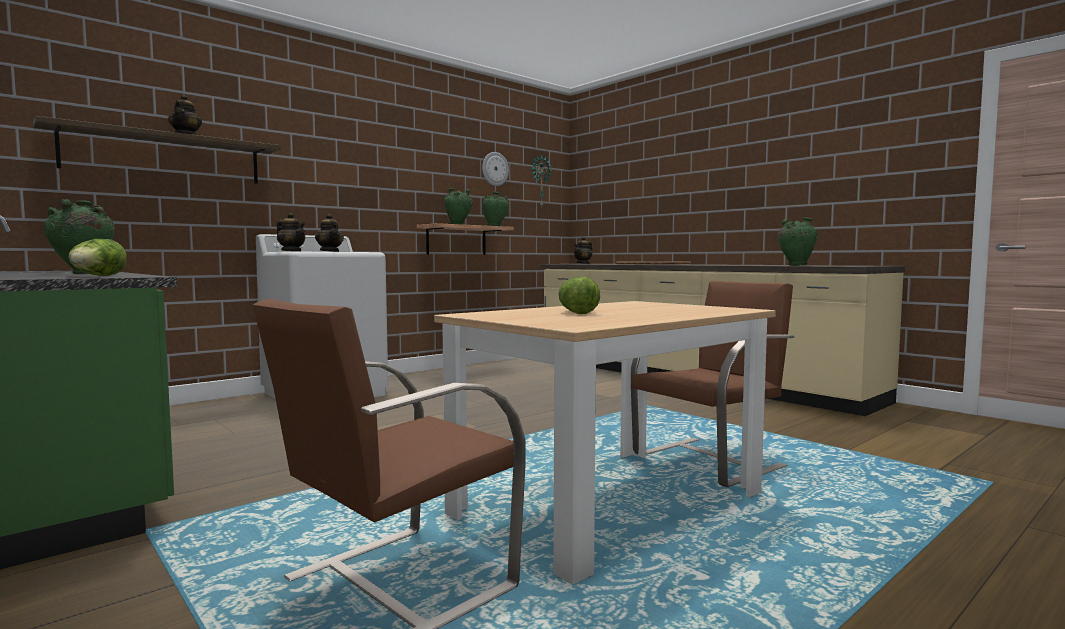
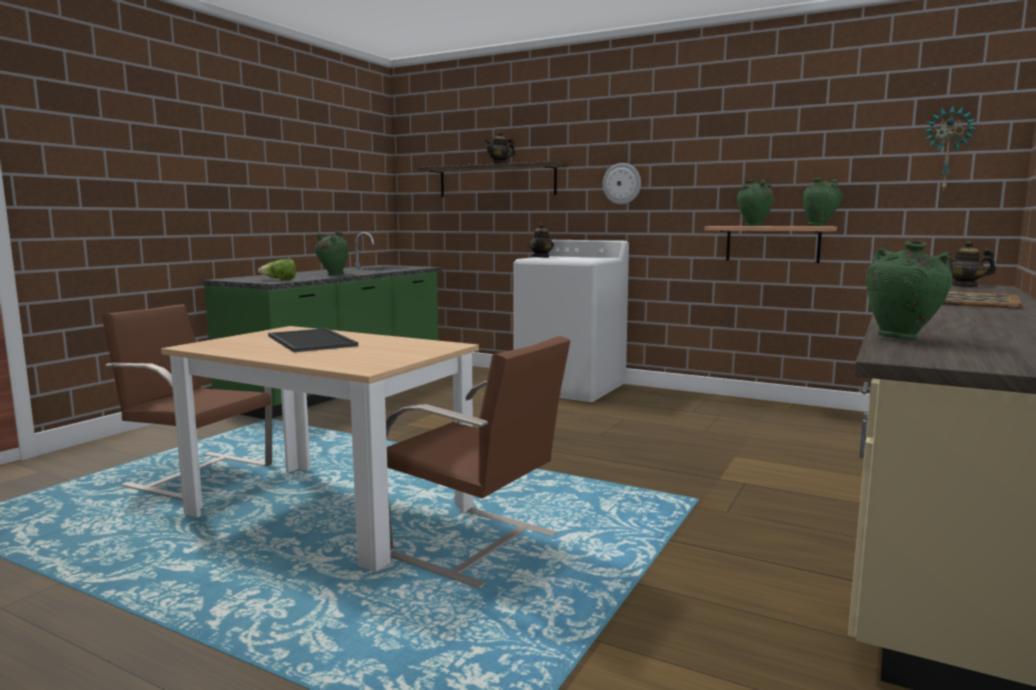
camera: 70 degrees right, 5 degrees up
(330, 251) = (563, 258): teapot -> none
(494, 169) = (848, 142): wall clock -> wall clock (622, 183)
(576, 312) = (309, 341): lettuce -> tray

